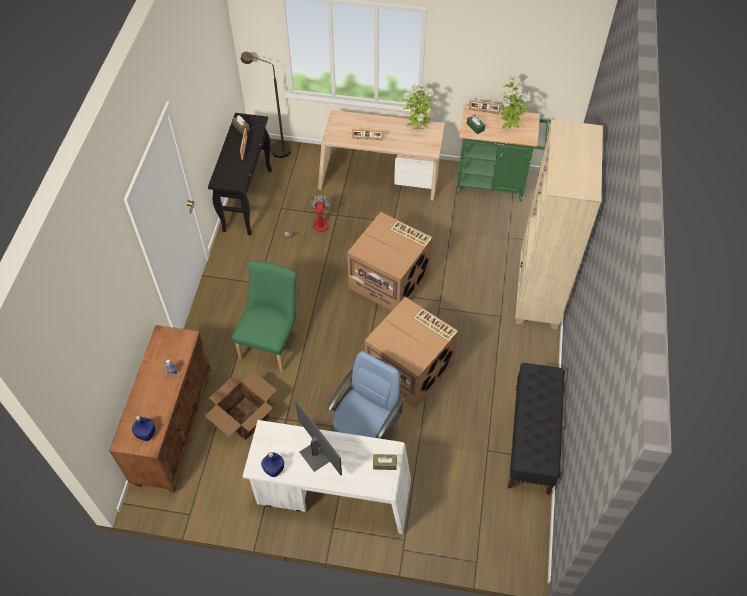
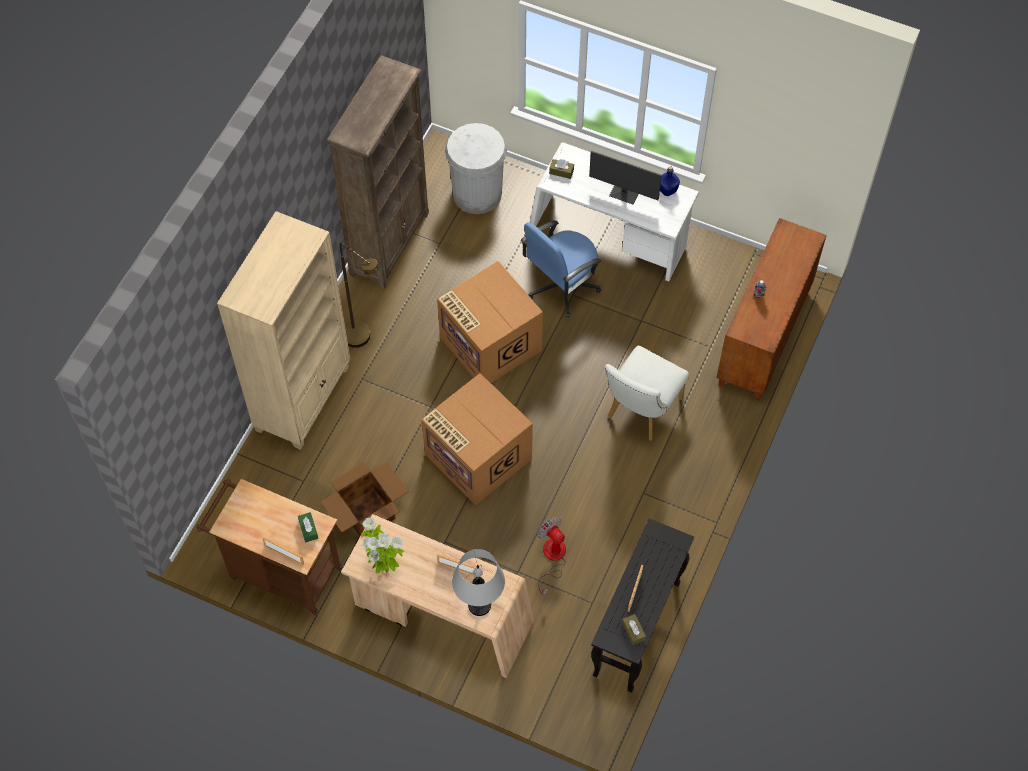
camera: 165 degrees left, 5 degrees up
(146, 434) = (789, 241): blue bottle -> none
(246, 418) = (684, 332): cardboard box -> cardboard box (366, 513)
(271, 341) = (640, 411): green chair -> white chair
(275, 149) = (579, 716): brown floor lamp -> brown floor lamp (363, 339)
(315, 228) = (552, 558): fan -> fan turned 120 degrees clockwise
(316, 455) = (624, 193): monitor -> monitor turned 45 degrees counterclockwise
(346, 123) = (479, 604): none -> grey table lamp
(473, 513) = (477, 194): none -> white trash can
(495, 183) = (280, 571): green cart -> brown cart
(508, 128) = (264, 516): potted plant -> none
(531, 439) = (390, 243): black bench -> brown bookcase

